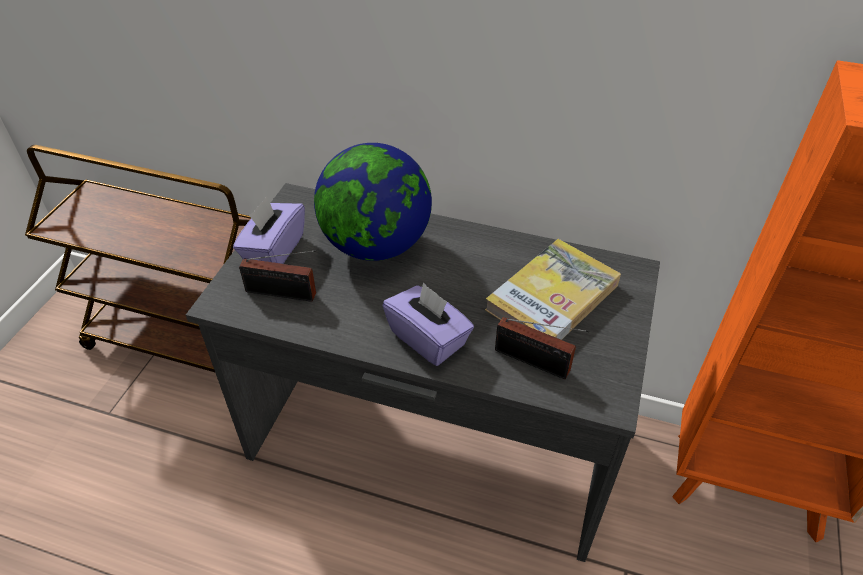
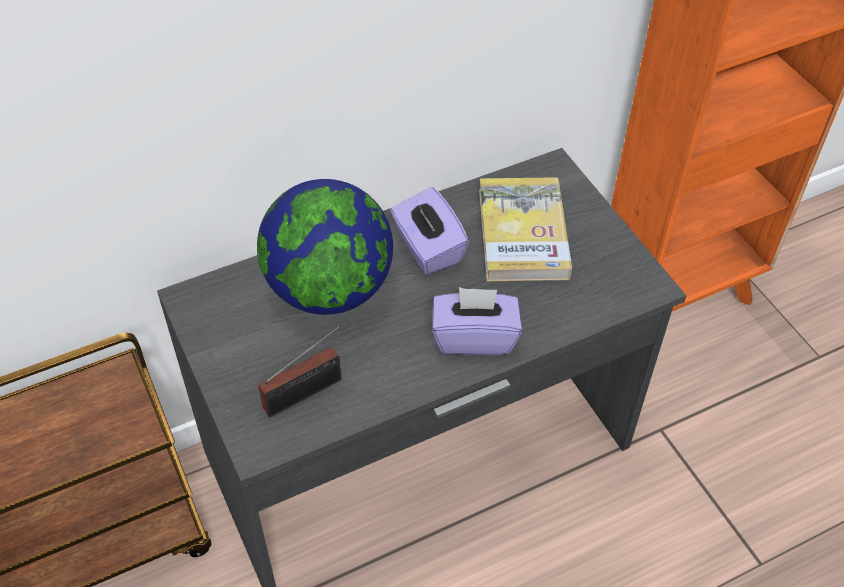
camera: 45 degrees left, 5 degrees up
(274, 250) = (241, 362): purple tissue box -> purple tissue box (427, 249)
(535, 363) = (571, 295): radio -> none

